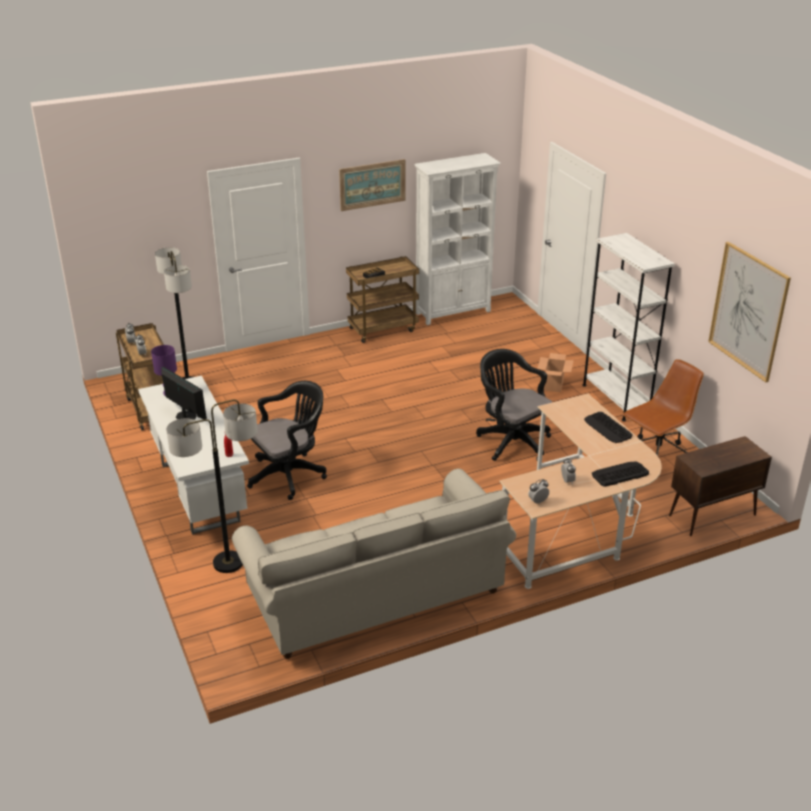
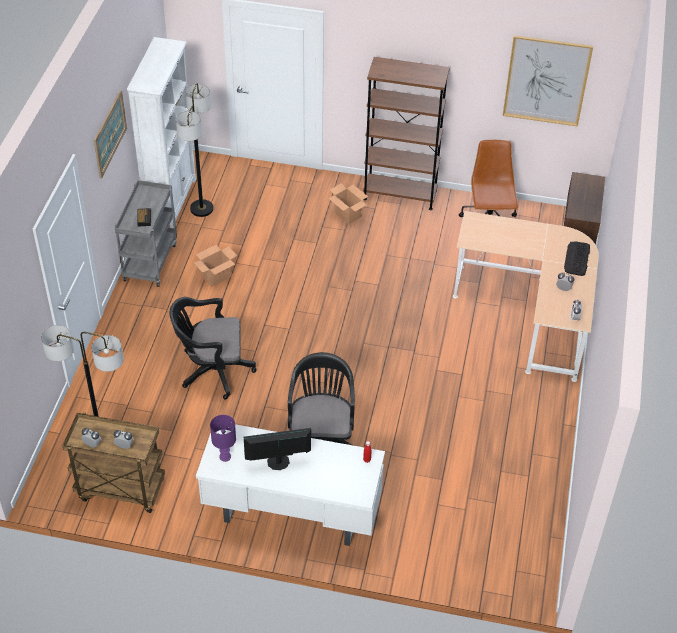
camera: 55 degrees left, 15 degrees up
(228, 563) = (407, 539): floor lamp -> floor lamp (201, 209)
(374, 594) = (517, 467): beige sofa -> none
(383, 329) = (150, 261): brown cart -> grey cart
(404, 360) = (217, 276): none -> cardboard box
(511, 441) = (399, 284): black office chair -> black office chair (212, 371)
(607, 428) = (518, 229): keyboard -> none
(616, 399) = (400, 194): white bookcase -> brown bookcase

